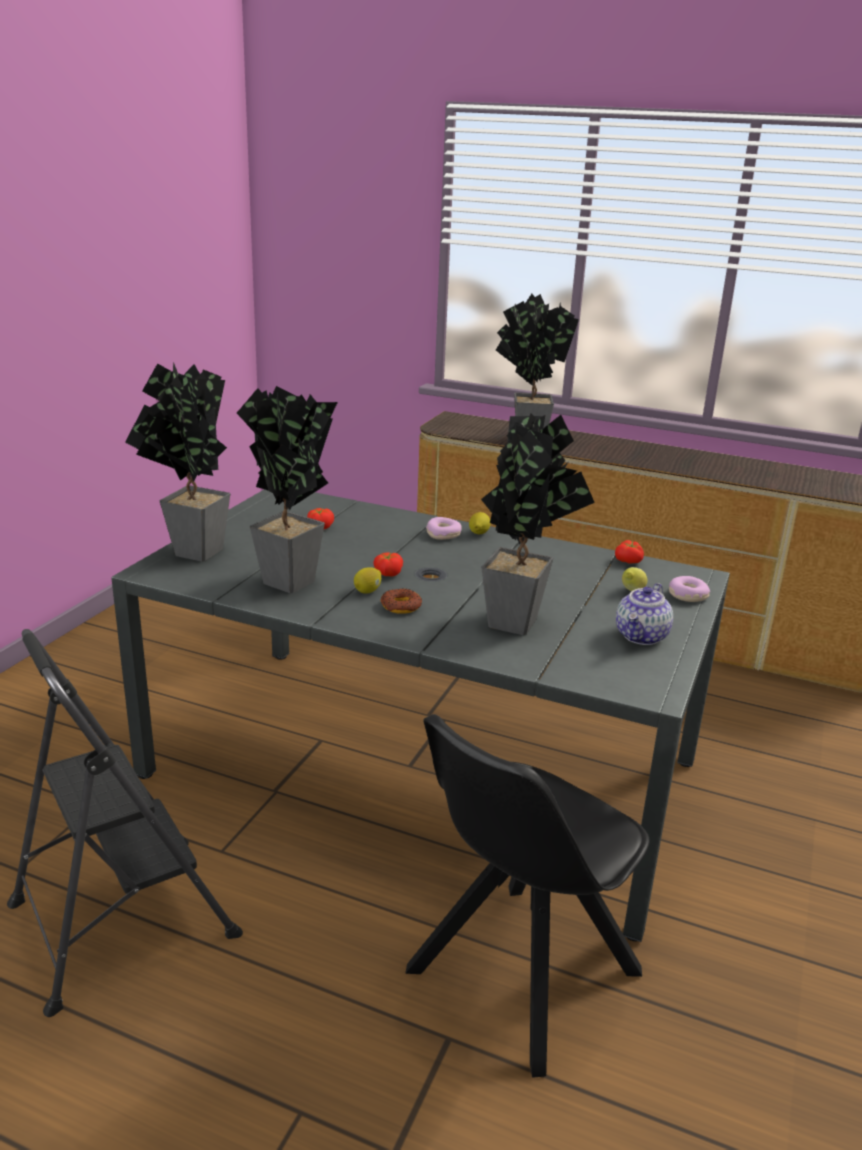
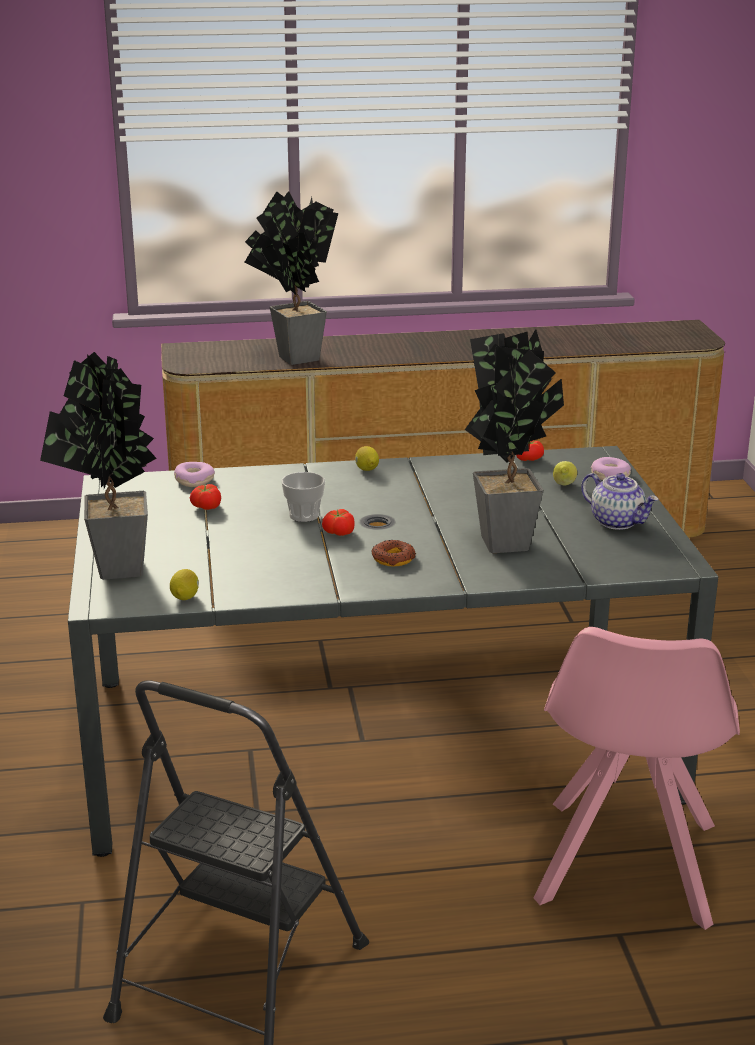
camera: 30 degrees left, 0 degrees up
(292, 586) = (267, 572): potted plant -> none
(368, 591) = (344, 554): lemon -> lemon (185, 596)
(380, 553) = (304, 515): none -> cup
(443, 534) = (336, 480): donut -> donut (194, 480)
(519, 975) = (626, 866): black chair -> pink chair
(642, 636) = (618, 522): teapot -> teapot turned 45 degrees counterclockwise

